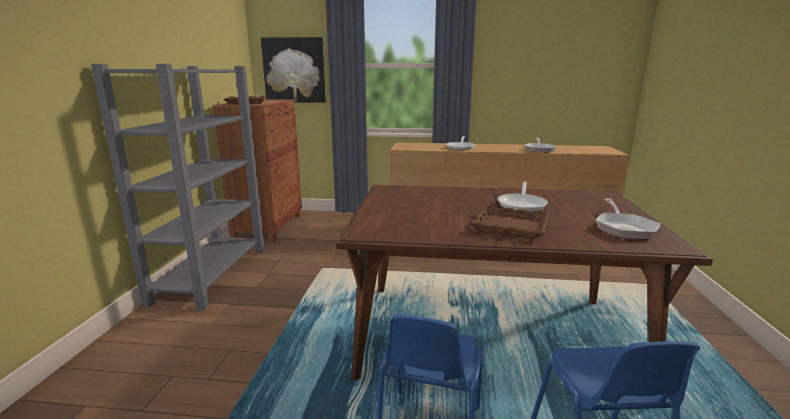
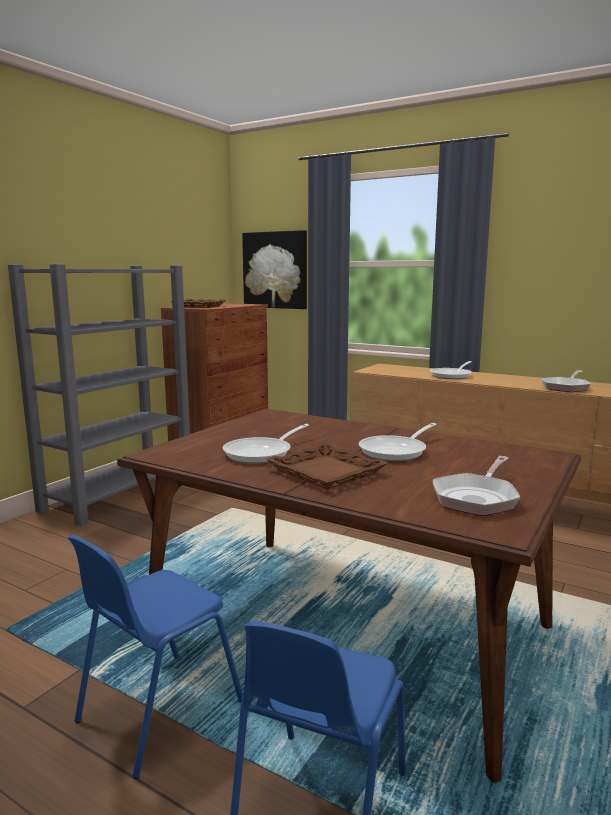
camera: 25 degrees right, 5 degrees down
(442, 219) = (262, 453): none -> frying pan

